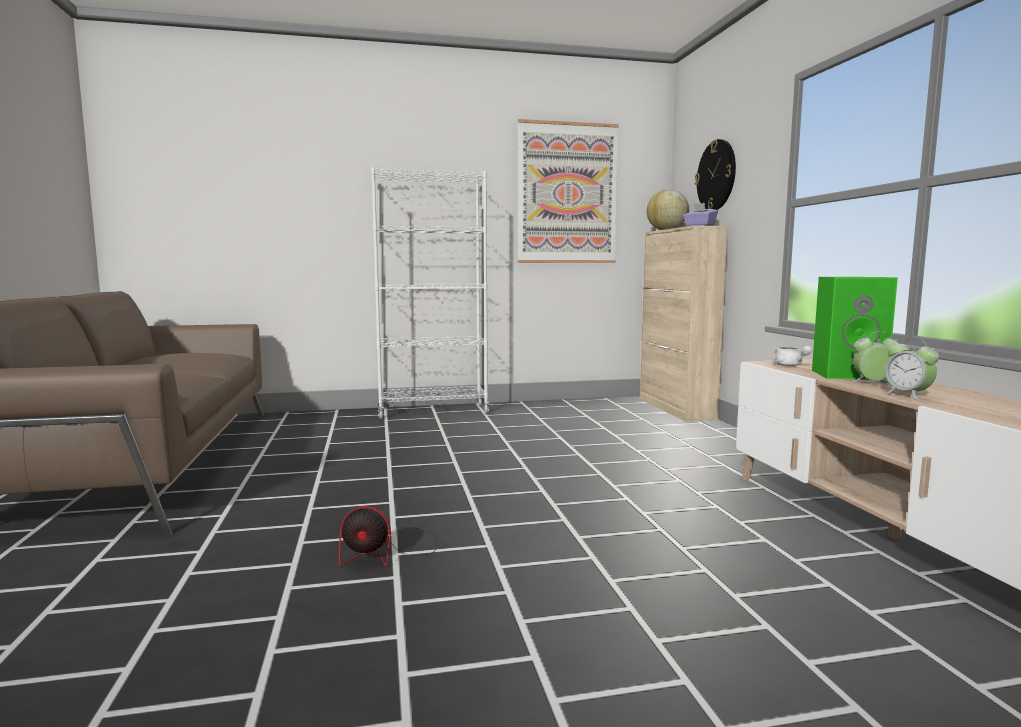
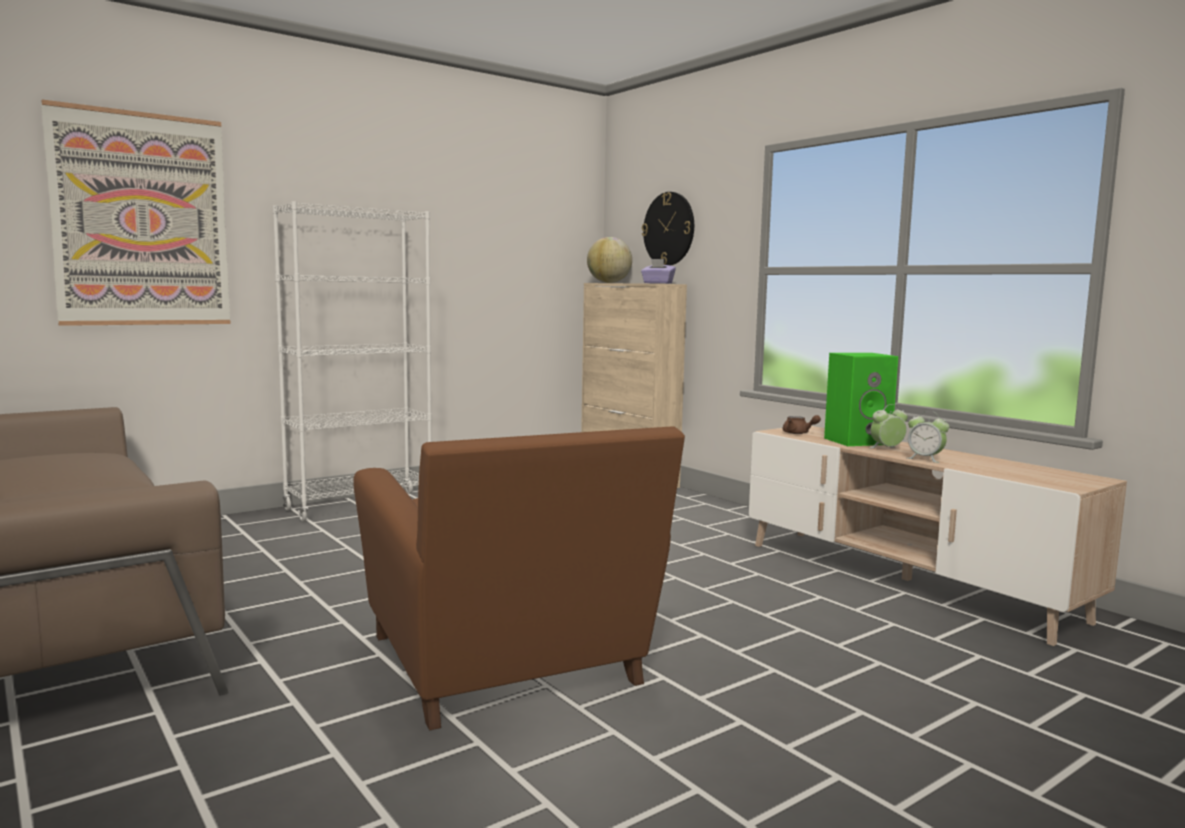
camera: 25 degrees left, 0 degrees up
(386, 553) = (509, 666): fan -> brown armchair
(567, 193) = (500, 236): picture -> picture (142, 220)
(789, 365) = (798, 433): white teapot -> brown teapot

